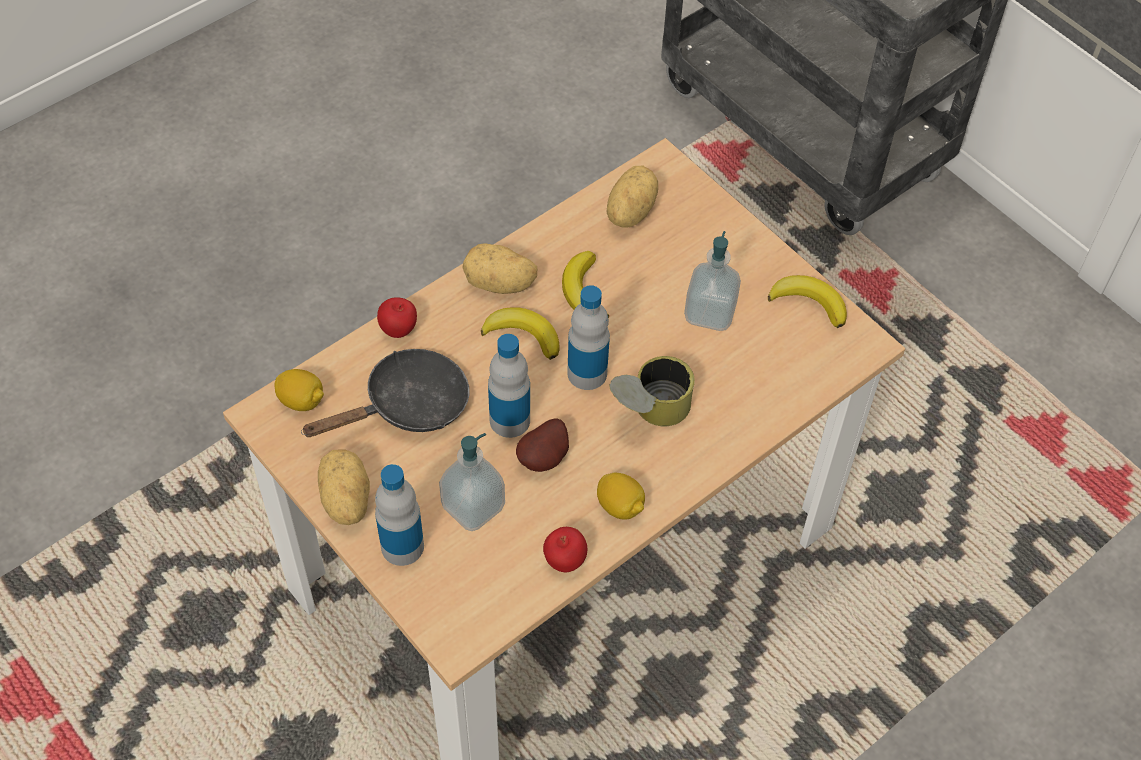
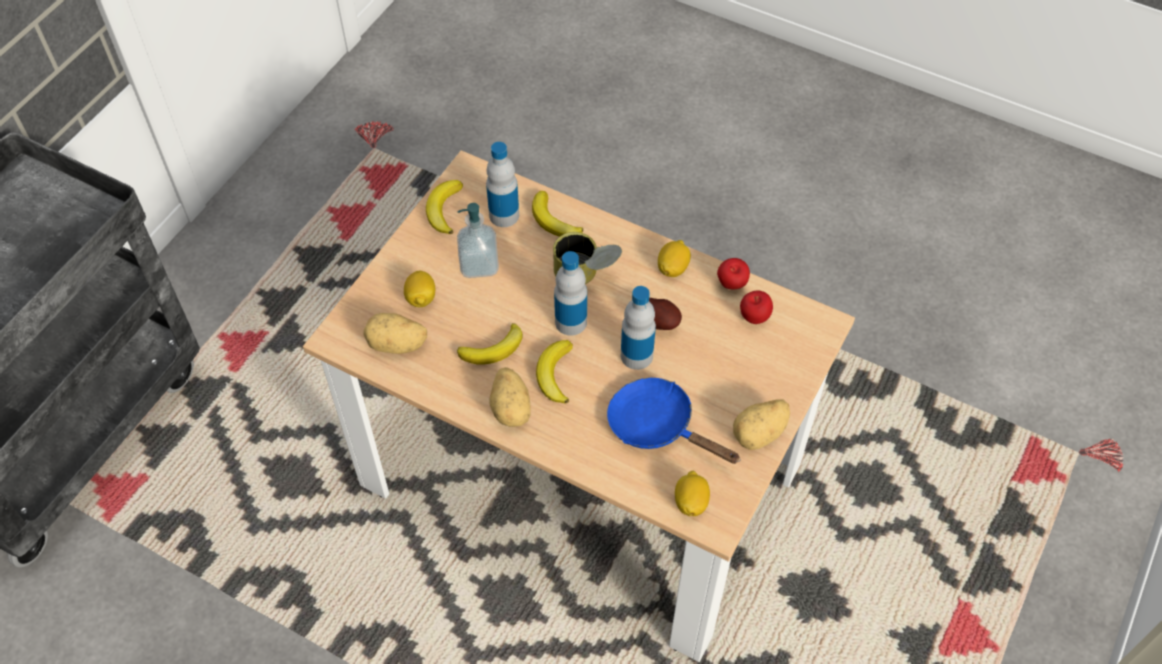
camera: 110 degrees left, 0 degrees up
(399, 330) = (590, 461): apple -> apple (754, 317)
(402, 546) = (775, 382): bottle -> bottle (504, 215)
(408, 406) = (658, 426): black frying pan -> blue frying pan
(473, 506) = (720, 352): soap dispenser -> none
(683, 247) = (421, 298): none -> lemon
(749, 406) = (553, 220): none -> banana

